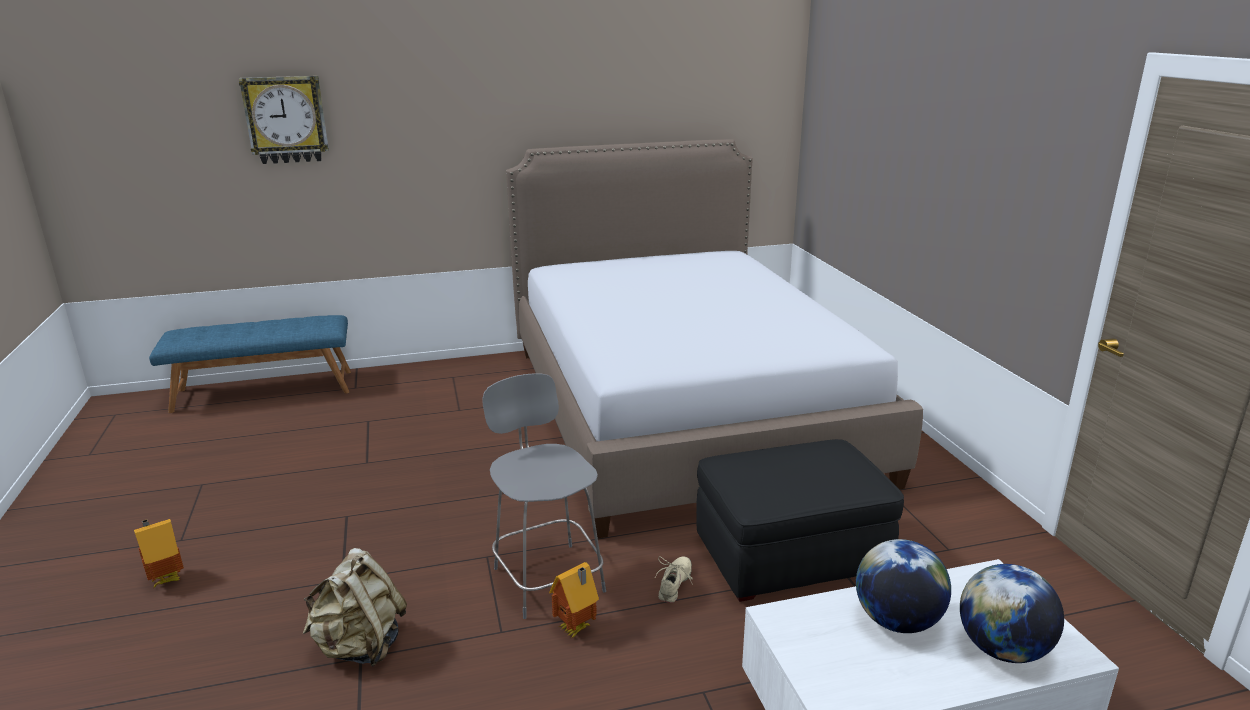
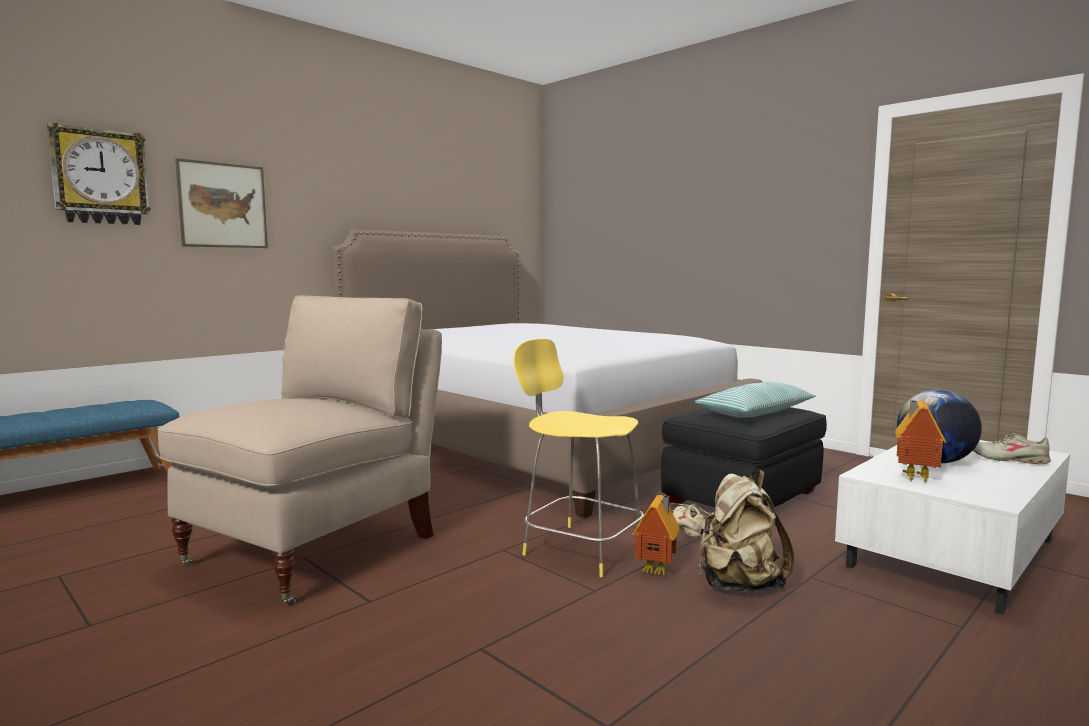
camera: 30 degrees left, 15 degrees down
(166, 579) = (112, 662): toy house -> toy house (914, 478)
(360, 646) = (467, 641): beige backpack -> beige backpack (738, 585)
(362, 508) = (316, 549): none -> beige chair
(397, 134) = (223, 205): none -> picture
(547, 577) = (579, 548): grey stool -> yellow stool
(800, 478) = (755, 413): none -> pillow
(1002, 649) = (1009, 459): globe -> beige shoe

